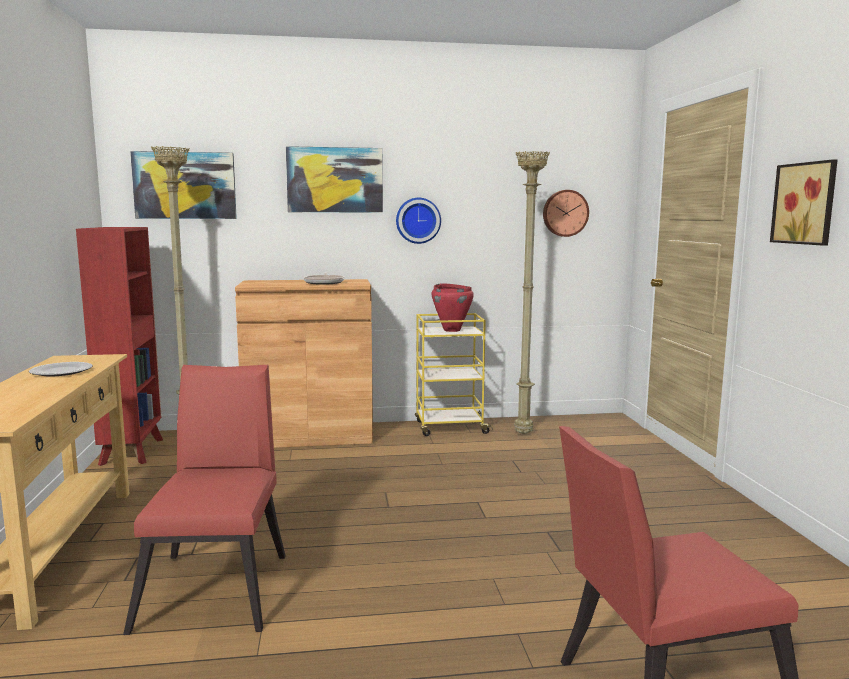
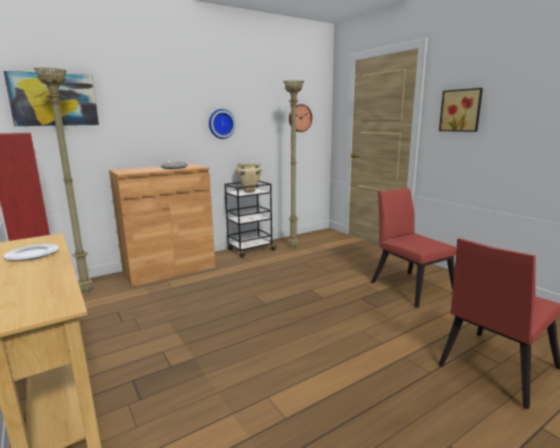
camera: 25 degrees left, 5 degrees up
(219, 584) = (212, 381): red chair -> red chair (409, 286)
(335, 180) = (167, 97): picture -> none
(449, 427) = (250, 250): yellow cart -> black cart
(452, 330) = (249, 191): red cooking pot -> beige cooking pot

